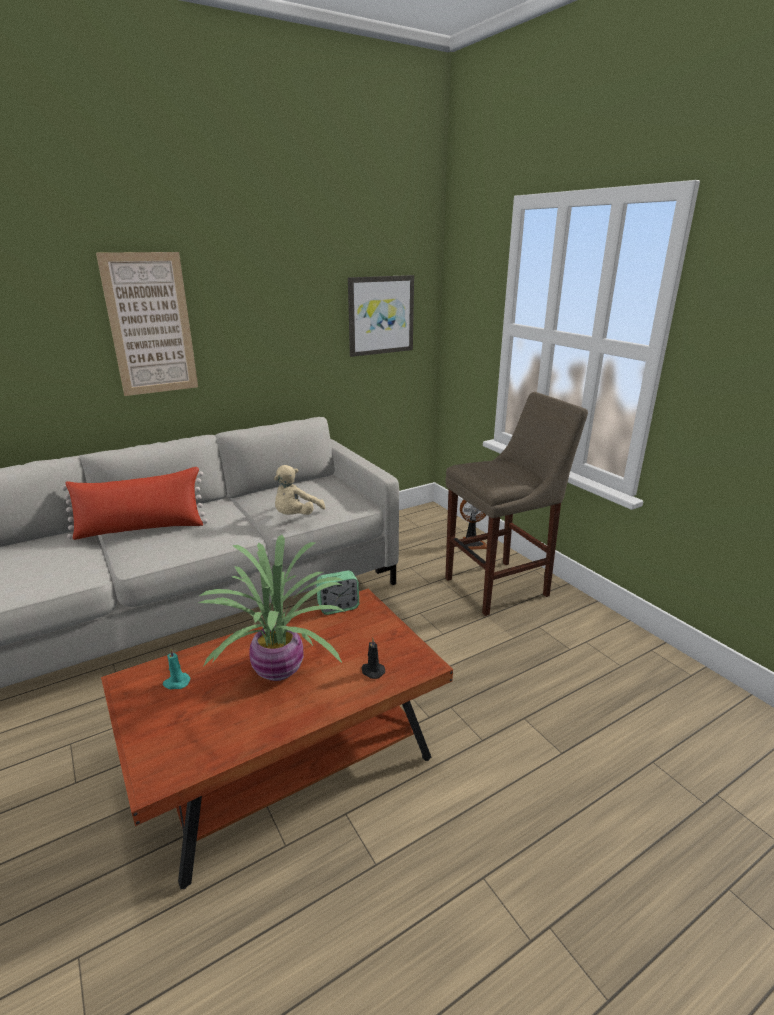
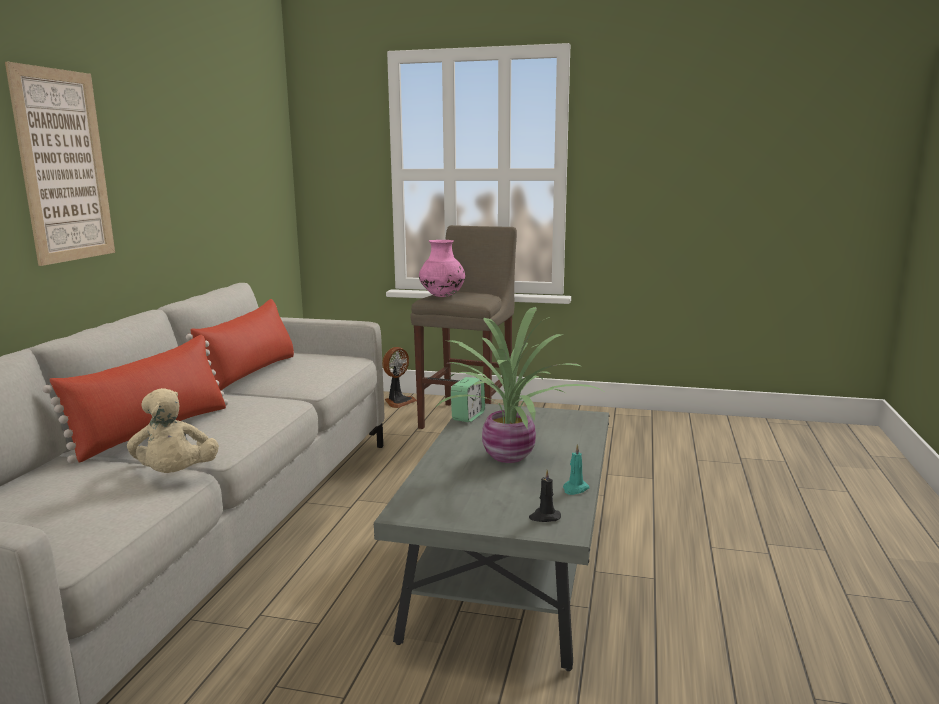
camera: 45 degrees left, 10 degrees down
(176, 683) = (450, 494): turquoise candle -> turquoise candle (575, 489)
(275, 496) = (250, 373): none -> red pillow
(289, 764) = (509, 574): brown coffee table -> grey coffee table
(296, 516) = (312, 377): beige plush toy -> beige plush toy (175, 476)
(372, 671) = (568, 431): black candle -> black candle (544, 517)
(380, 315) = (255, 169): picture -> none
(477, 467) = (442, 296): none -> pink vase

